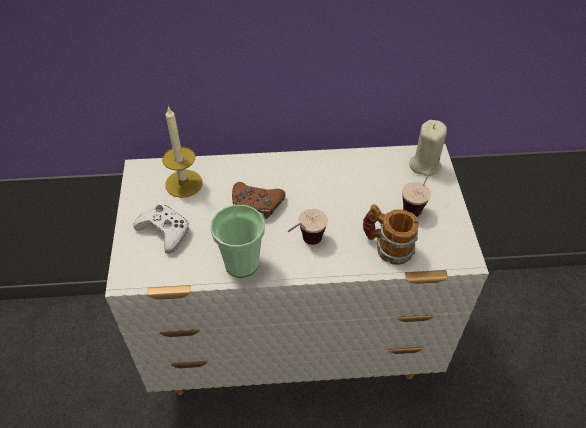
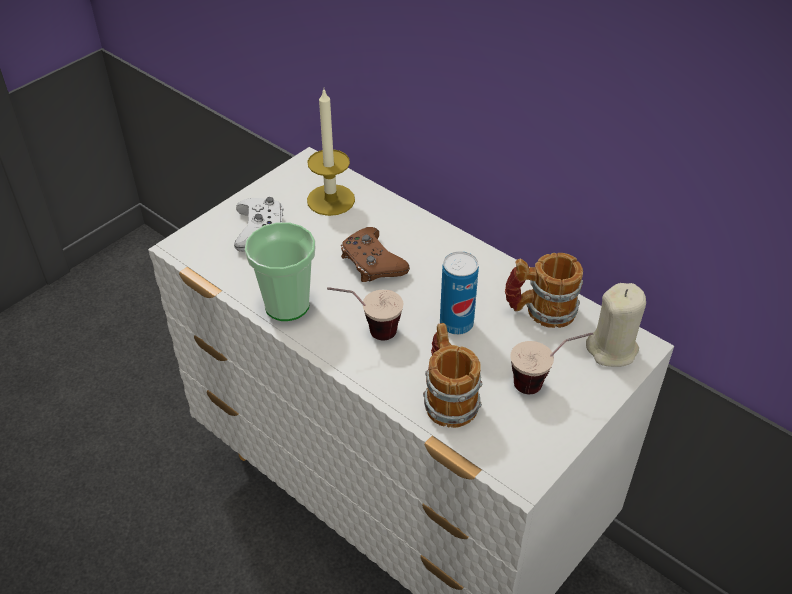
camera: 45 degrees right, 5 degrees down
(342, 205) = (456, 324): none -> can
(371, 168) = (540, 311): none -> mug

